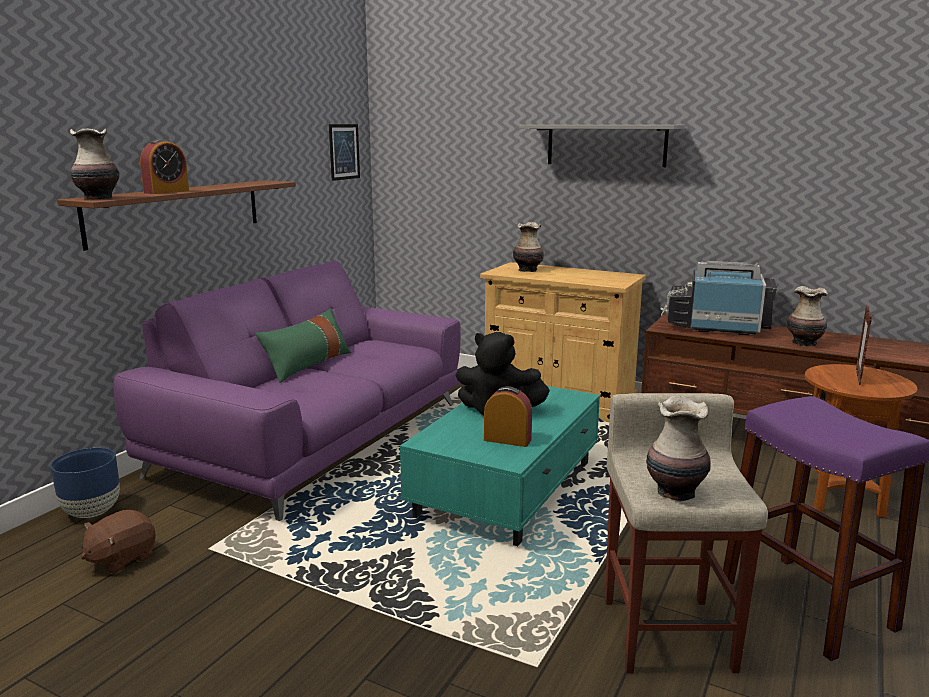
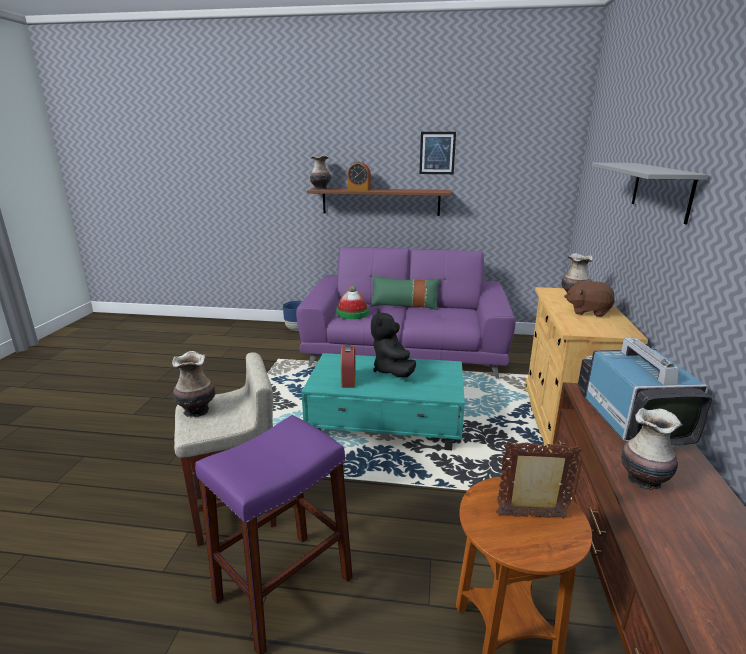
camera: 70 degrees right, 5 degrees up
(121, 559) = (264, 346): brown plush toy -> brown plush toy (588, 311)
(295, 396) = (352, 313): none -> hat
(344, 152) = (542, 175): picture -> picture (437, 153)

